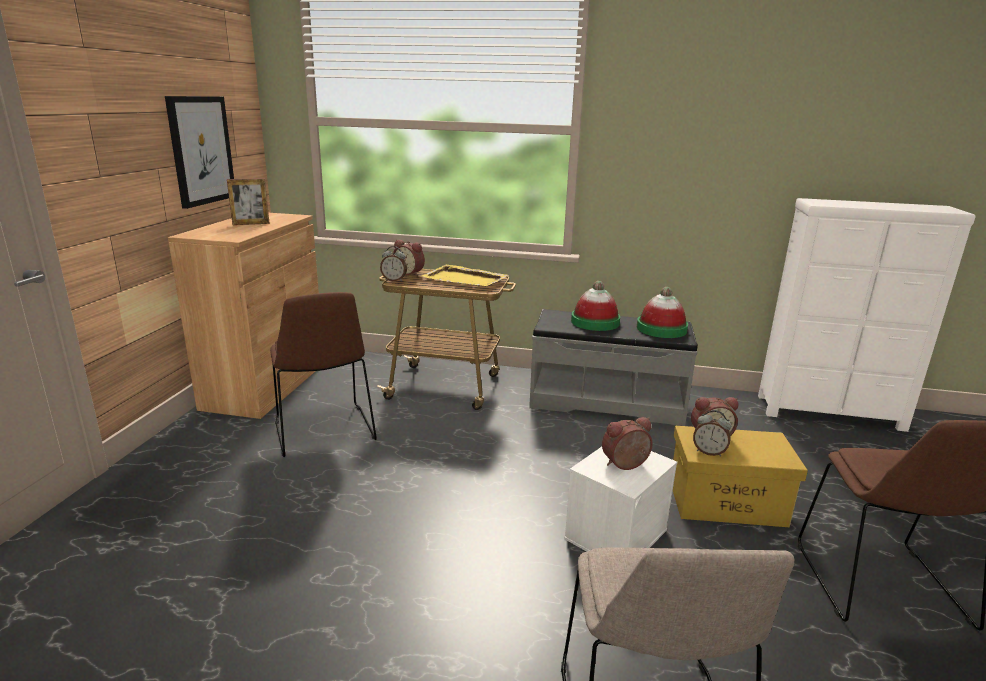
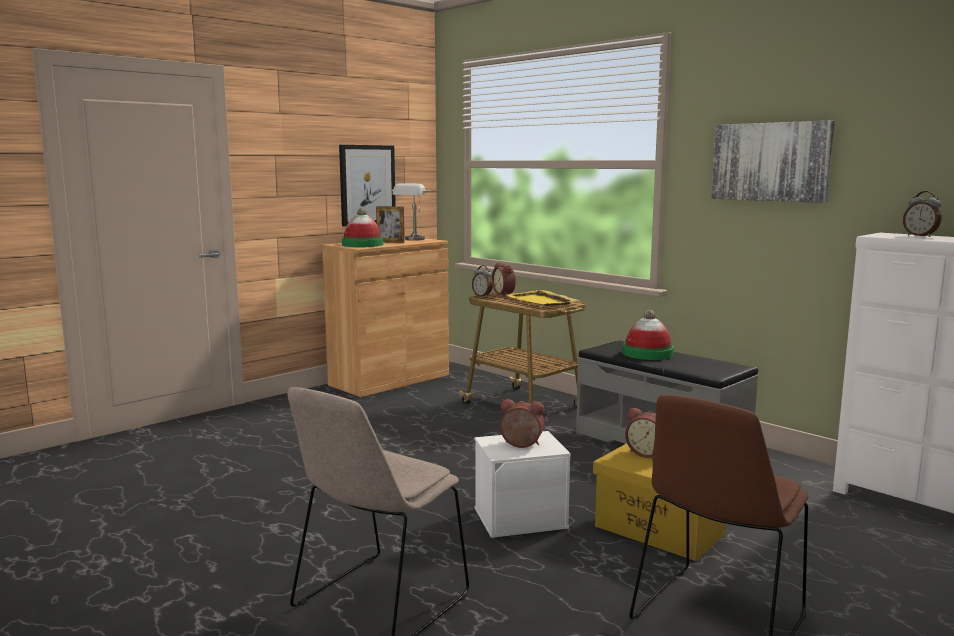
camera: 35 degrees right, 10 degrees down
(269, 217) = (412, 240): none -> grey table lamp
(324, 432) = (392, 413): brown chair -> none
(661, 329) = (707, 366): hat -> hat (362, 244)
(696, 131) = (771, 162): none -> picture
(709, 452) = (624, 461): alarm clock -> alarm clock (920, 236)

